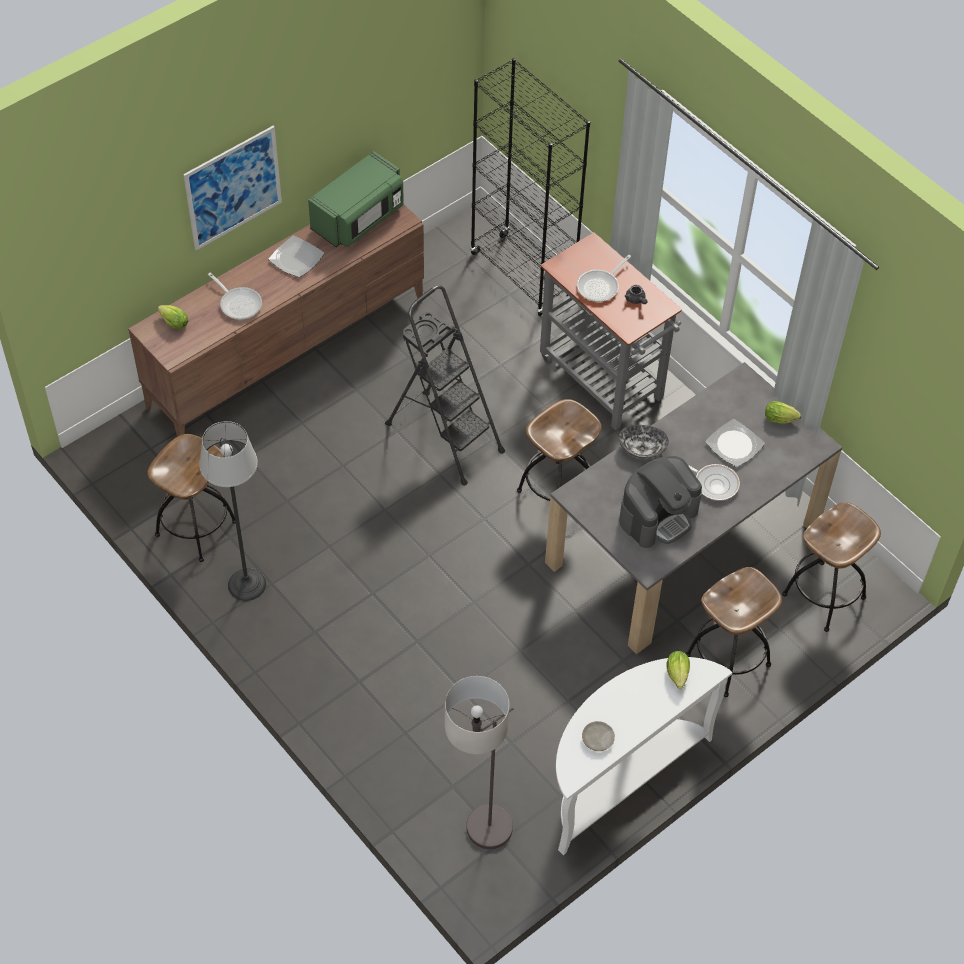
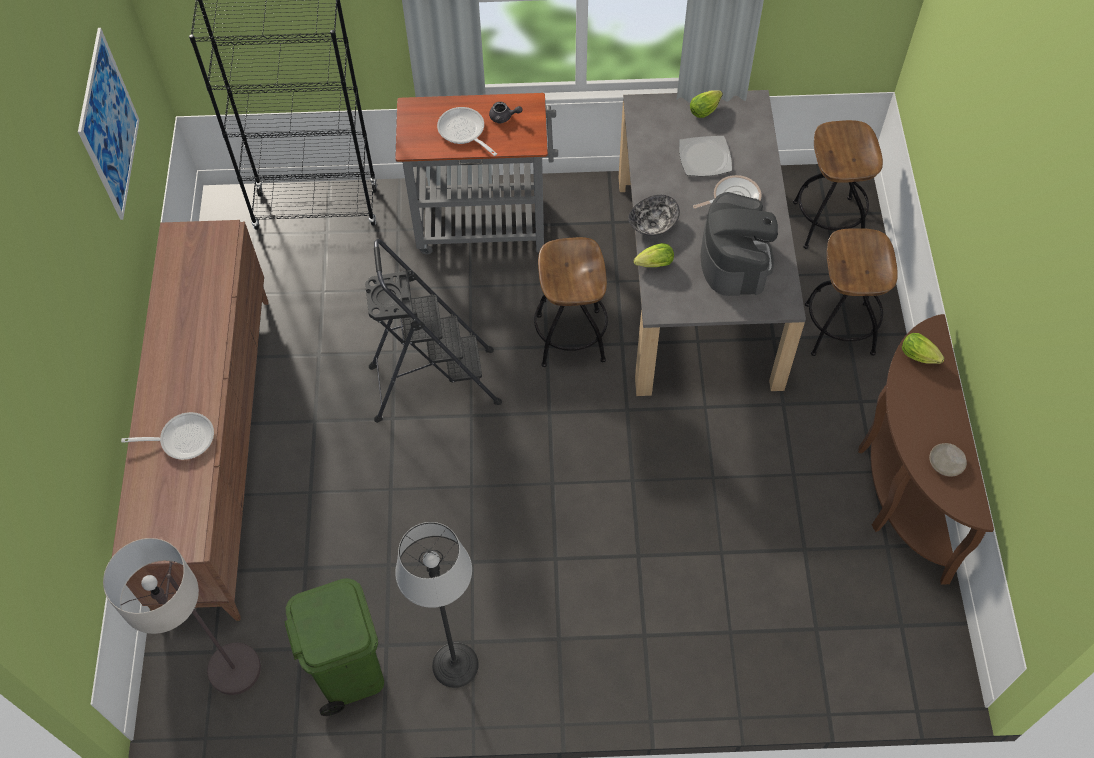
camera: 50 degrees left, 5 degrees up
(172, 322) = (146, 516): lettuce -> lettuce (652, 264)
(196, 527) = (349, 669): brown stool -> green trash can
(233, 188) = (86, 330): picture -> picture (109, 125)
(296, 258) = (177, 351): plate -> none
(359, 218) = (183, 267): green microwave -> none
(478, 836) = (883, 641): grey floor lamp -> grey floor lamp (233, 685)
(600, 286) = (464, 132): frying pan -> frying pan turned 150 degrees clockwise
(620, 777) = (899, 486): white console table -> brown console table

